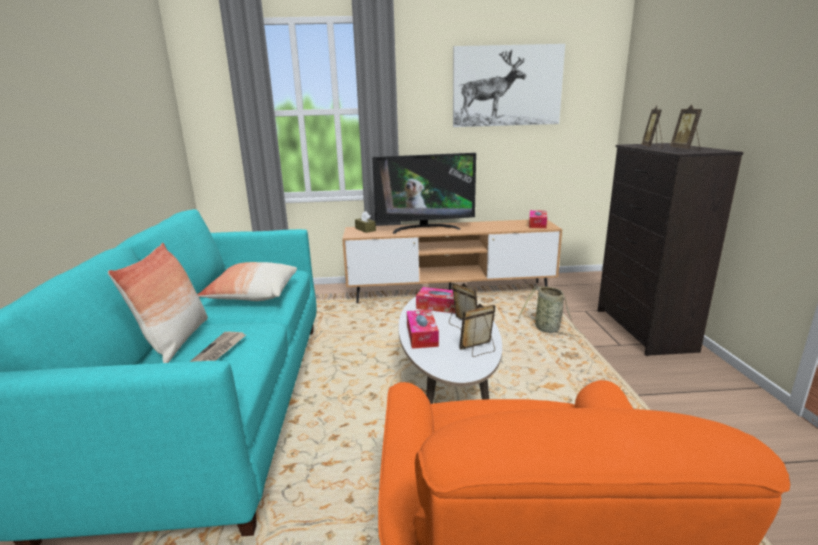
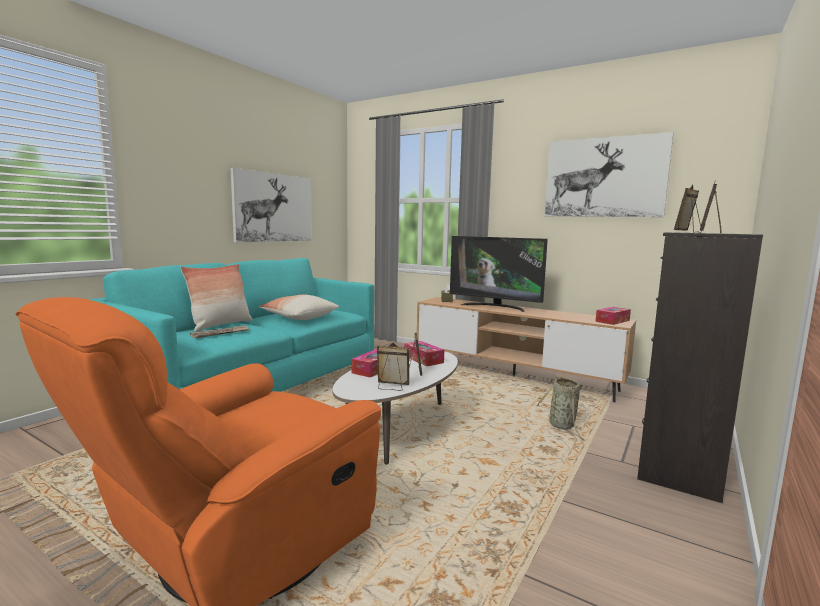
camera: 35 degrees right, 10 degrees down
(114, 139) = (274, 208): none -> picture

